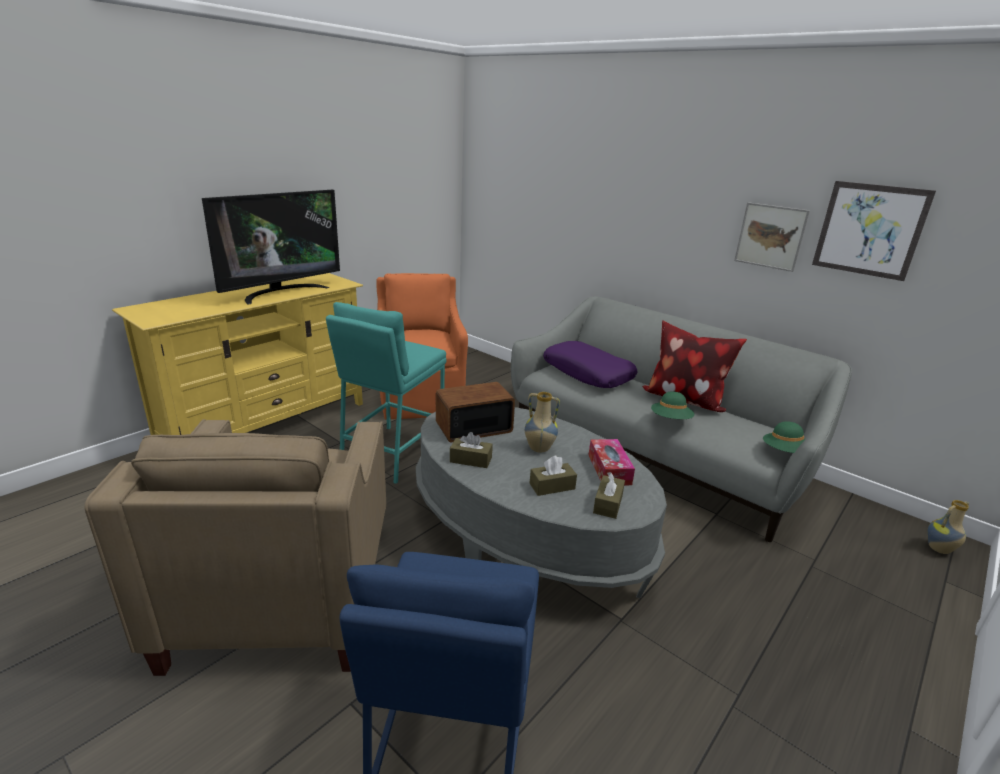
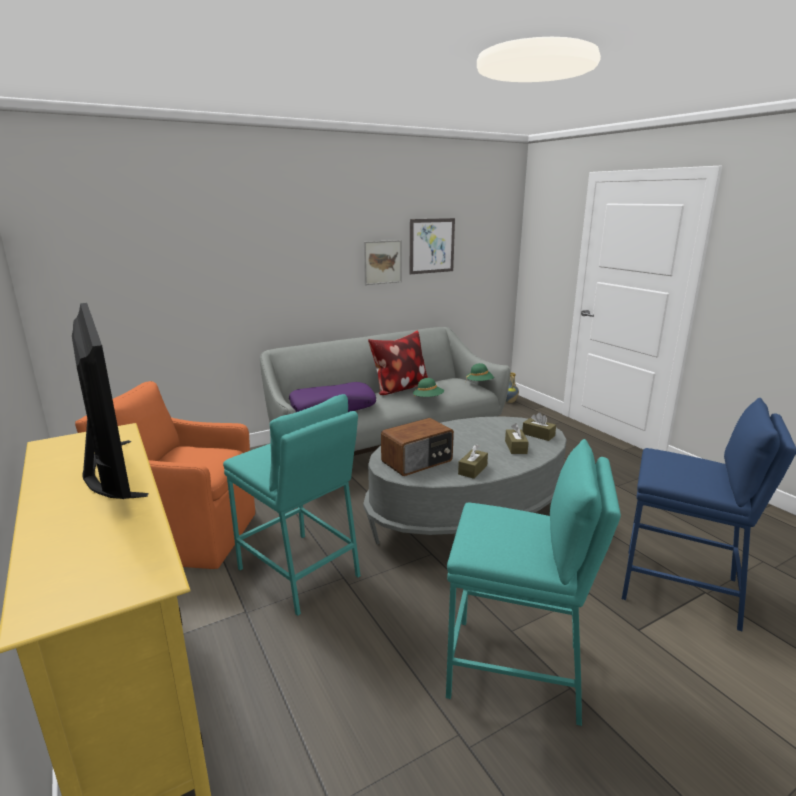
camera: 70 degrees left, 5 degrees down
(283, 593) = (515, 670): beige armchair -> turquoise stool
(473, 427) = (418, 461): radio -> radio turned 120 degrees counterclockwise
(539, 449) = (463, 443): vase -> none
(609, 469) = (497, 426): tissue box -> none

